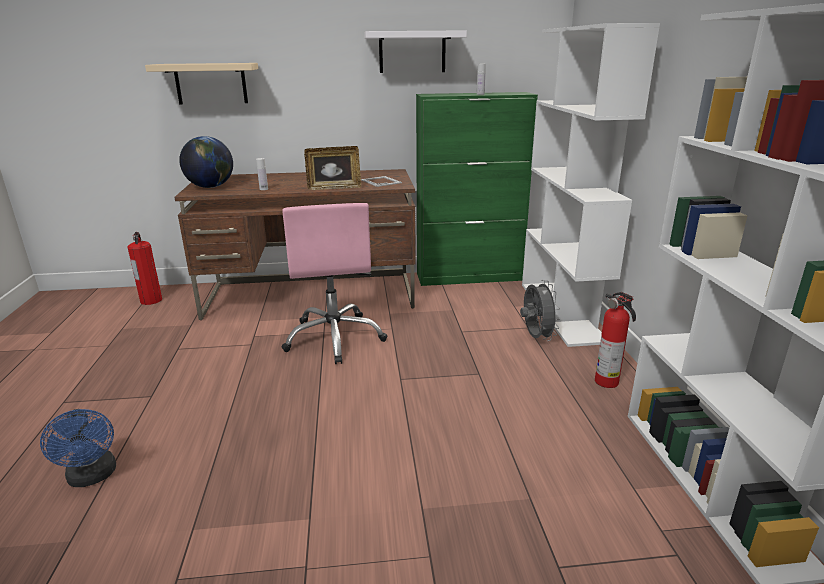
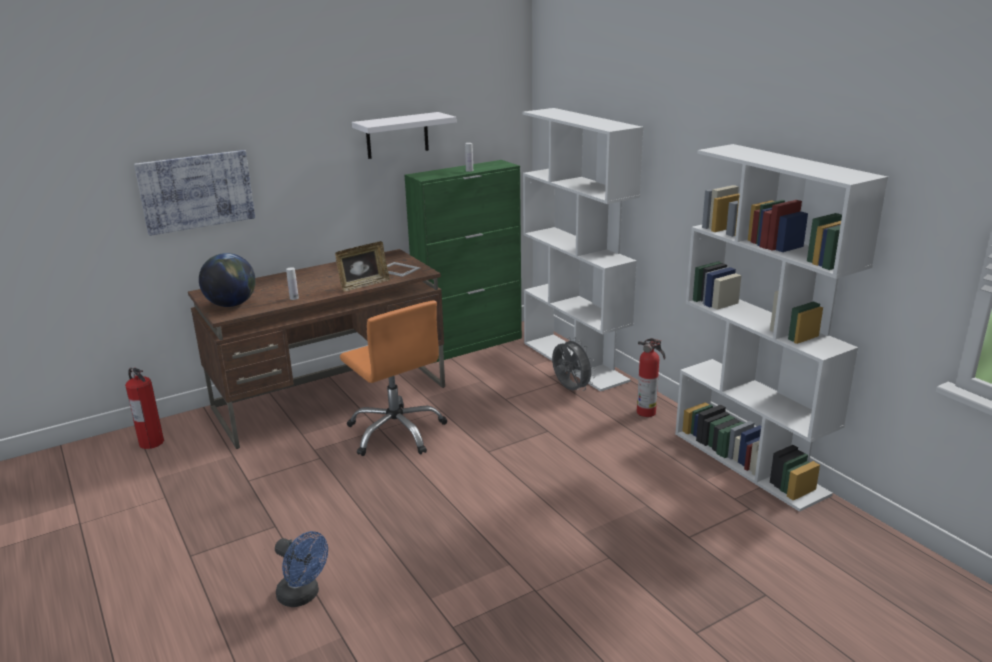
camera: 25 degrees left, 0 degrees up
(211, 83) = (196, 191): beige shelf -> picture
(335, 338) = (396, 432): pink office chair -> orange office chair

